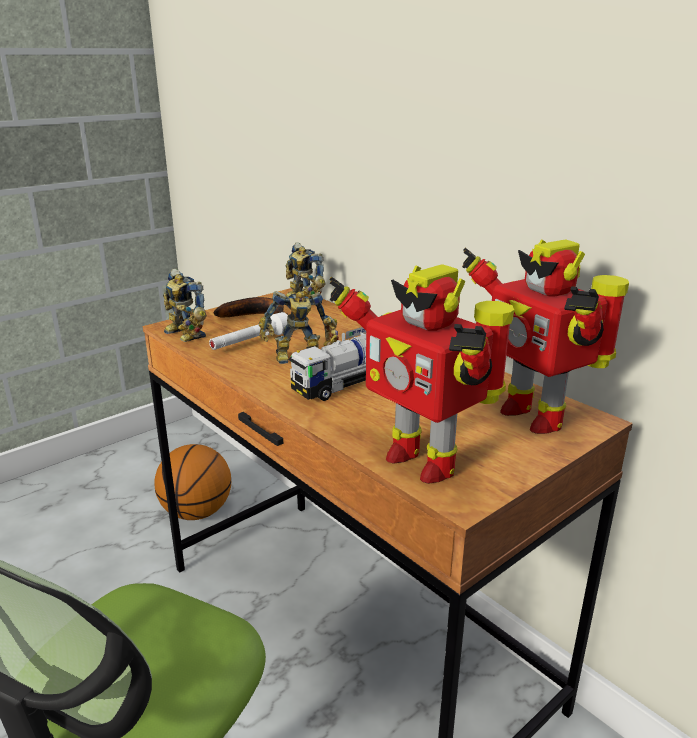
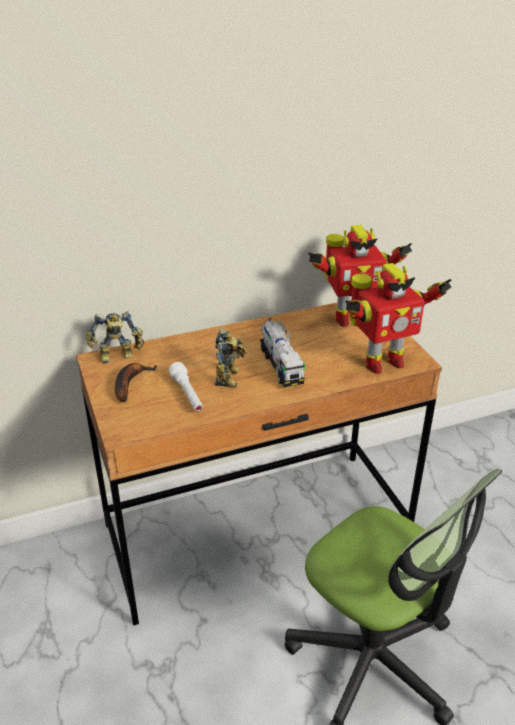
camera: 70 degrees left, 10 degrees up
(182, 335) = (148, 426): toy robot -> none
(196, 512) = (60, 601): basketball -> none

